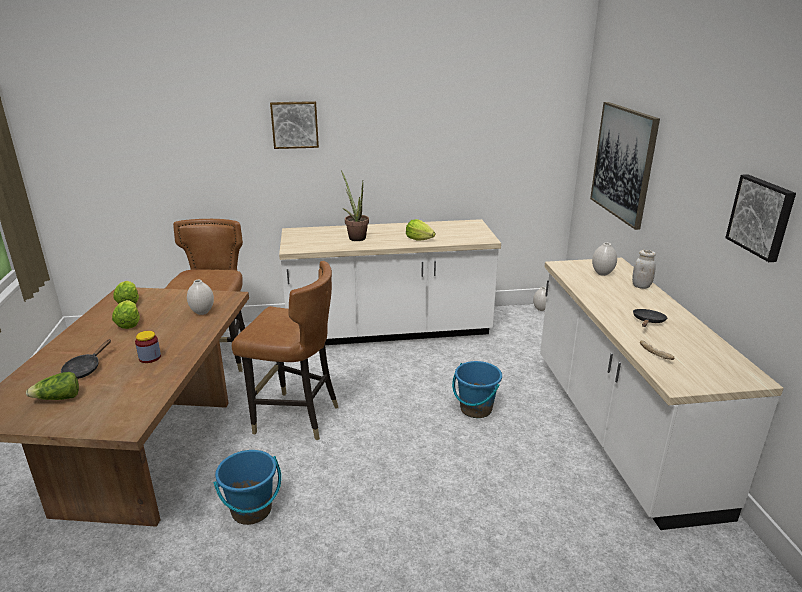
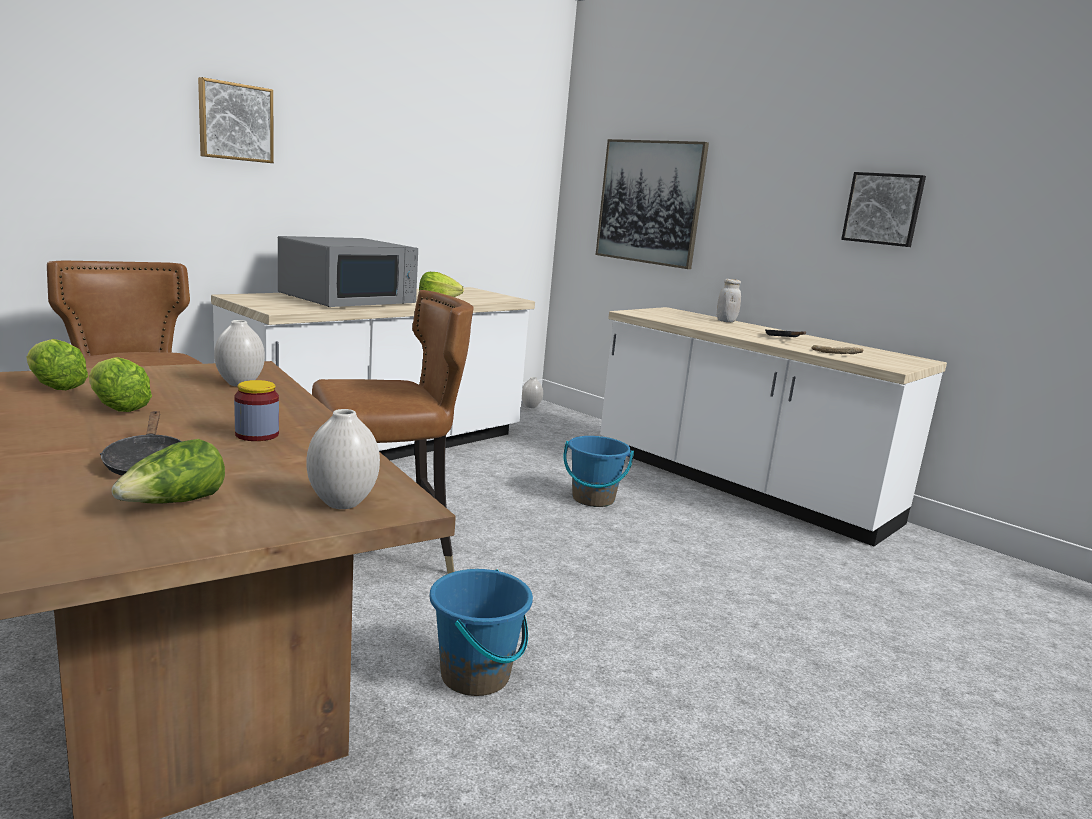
camera: 40 degrees left, 10 degrees down
(355, 237) = (348, 299): potted plant -> grey microwave
(602, 273) = (677, 316): white vase -> white vase (342, 504)

